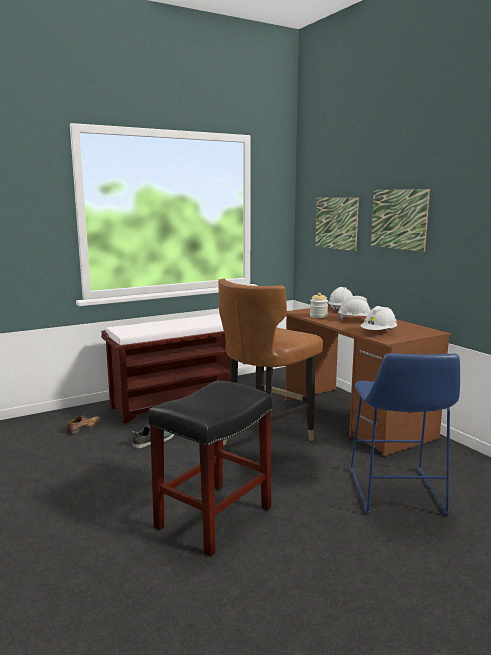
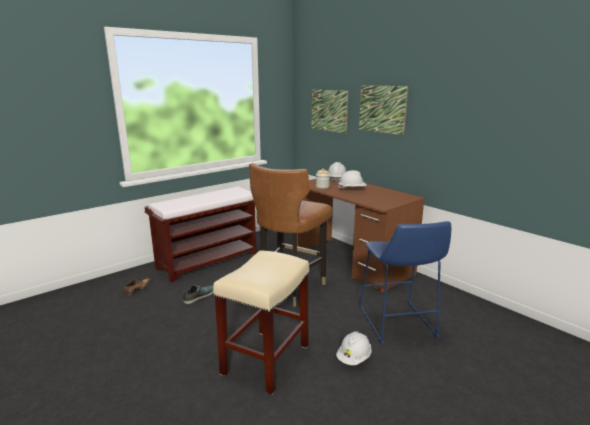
camera: 10 degrees left, 5 degrees up
(214, 517) = (266, 359): black stool -> beige stool
(378, 333) = (374, 200): white hard hat -> white hard hat (354, 358)

